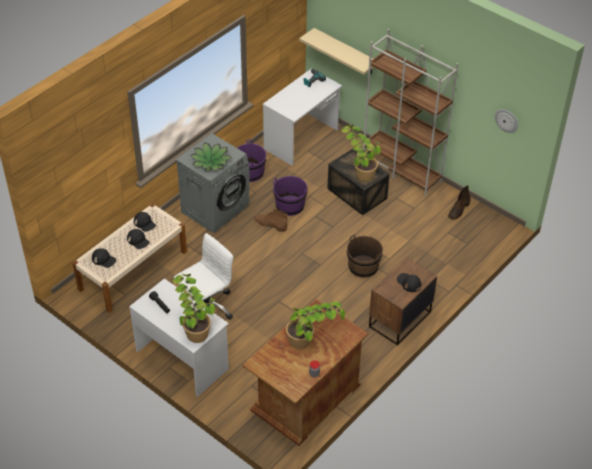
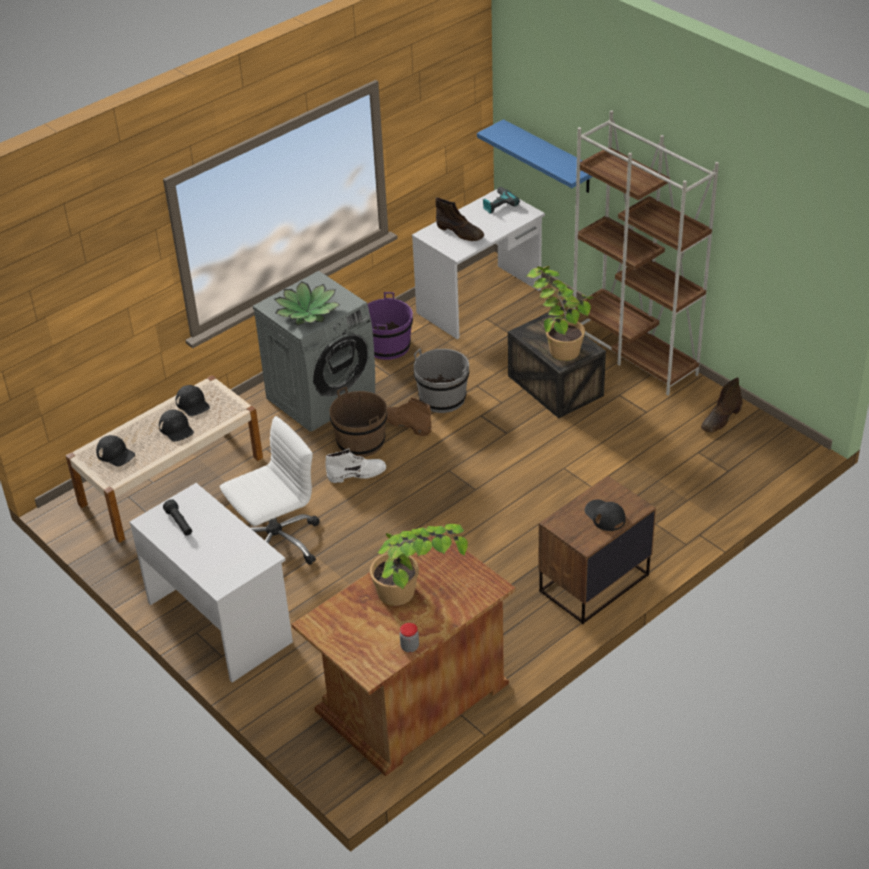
camera: 10 degrees right, 5 degrees down
(195, 326) = (229, 558): potted plant -> none
(247, 259) = (357, 474): none -> white boot
(290, 206) = (442, 398): purple bucket -> grey bucket
(292, 101) = (460, 232): none -> brown boot
(345, 52) = (549, 157): beige shelf -> blue shelf
(363, 267) = (546, 497): brown bucket -> brown bucket (361, 442)
(507, 120) = (797, 260): wall clock -> none

